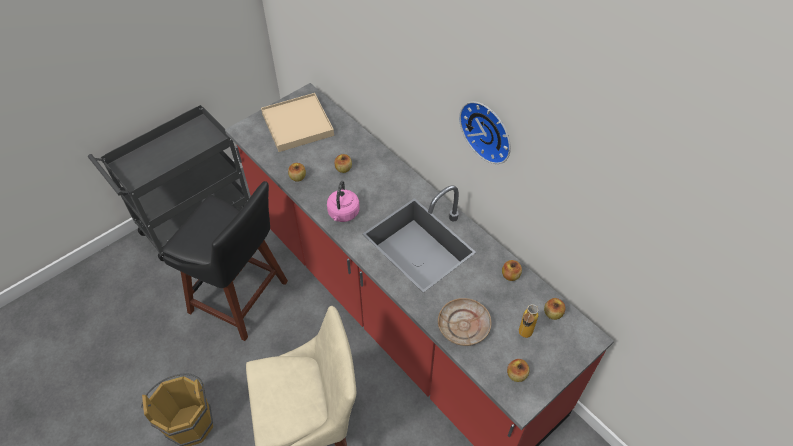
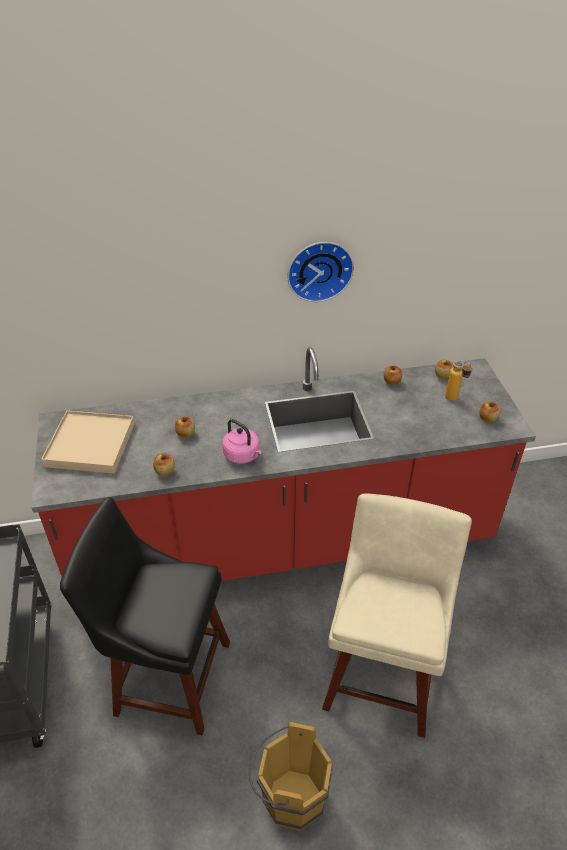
camera: 60 degrees left, 10 degrees down
(242, 299) = (167, 675): black chair -> black chair turned 135 degrees counterclockwise
(464, 326) = (424, 428): beige plate -> none

